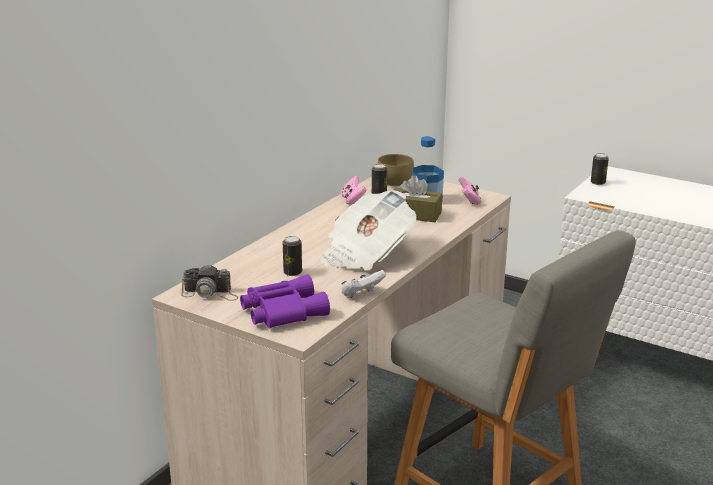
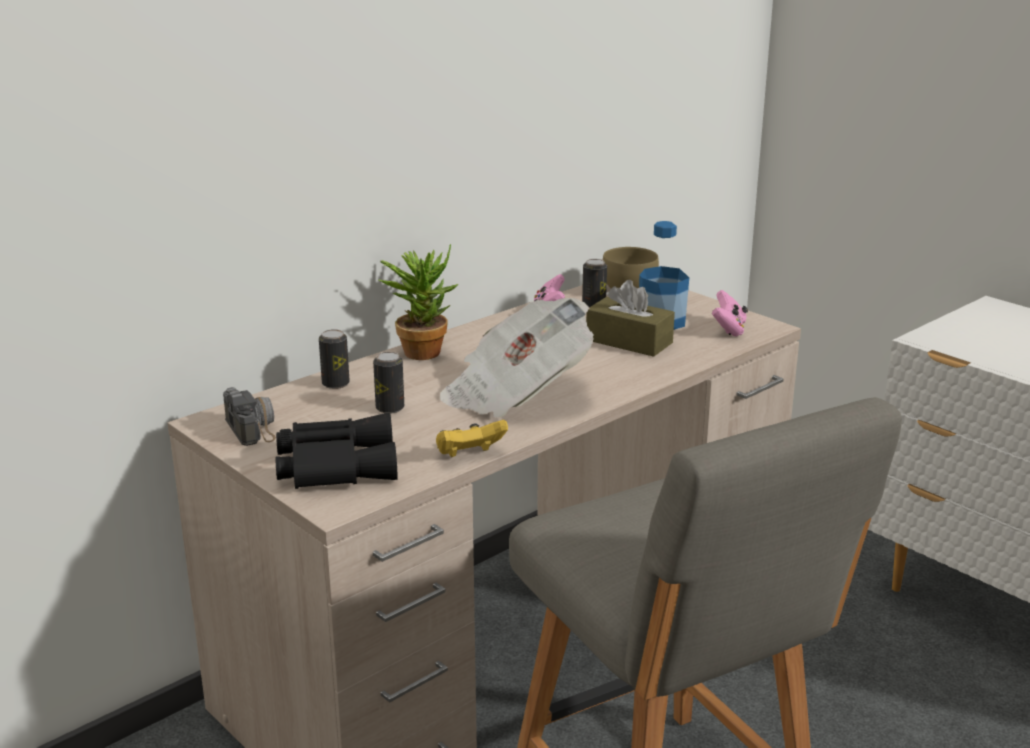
camera: 15 degrees right, 0 degrees up
(210, 293) = (252, 425): camera -> camera turned 135 degrees counterclockwise
(281, 311) = (335, 464): purple binoculars -> black binoculars
(288, 233) = (421, 349): none -> potted plant
(361, 294) = (469, 455): white game controller -> yellow game controller
(598, 182) = (962, 322): can -> can (335, 384)

